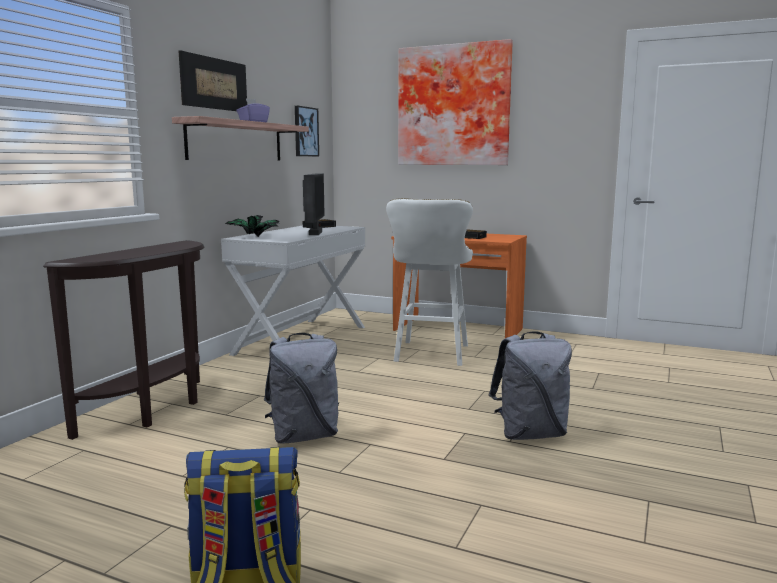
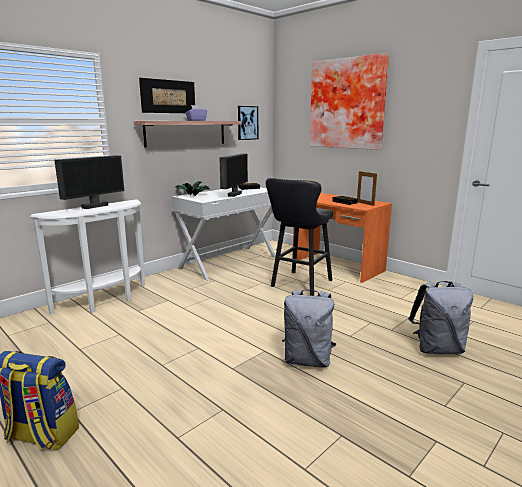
camera: 20 degrees right, 5 degrees up
(138, 249) = (94, 206): none -> monitor
(155, 409) = (106, 301): brown console table -> white console table
(304, 436) = (166, 334): grey backpack -> grey backpack (437, 349)
(430, 356) = (298, 285): white stool -> black stool
(497, 237) = (365, 204): none -> picture frame

